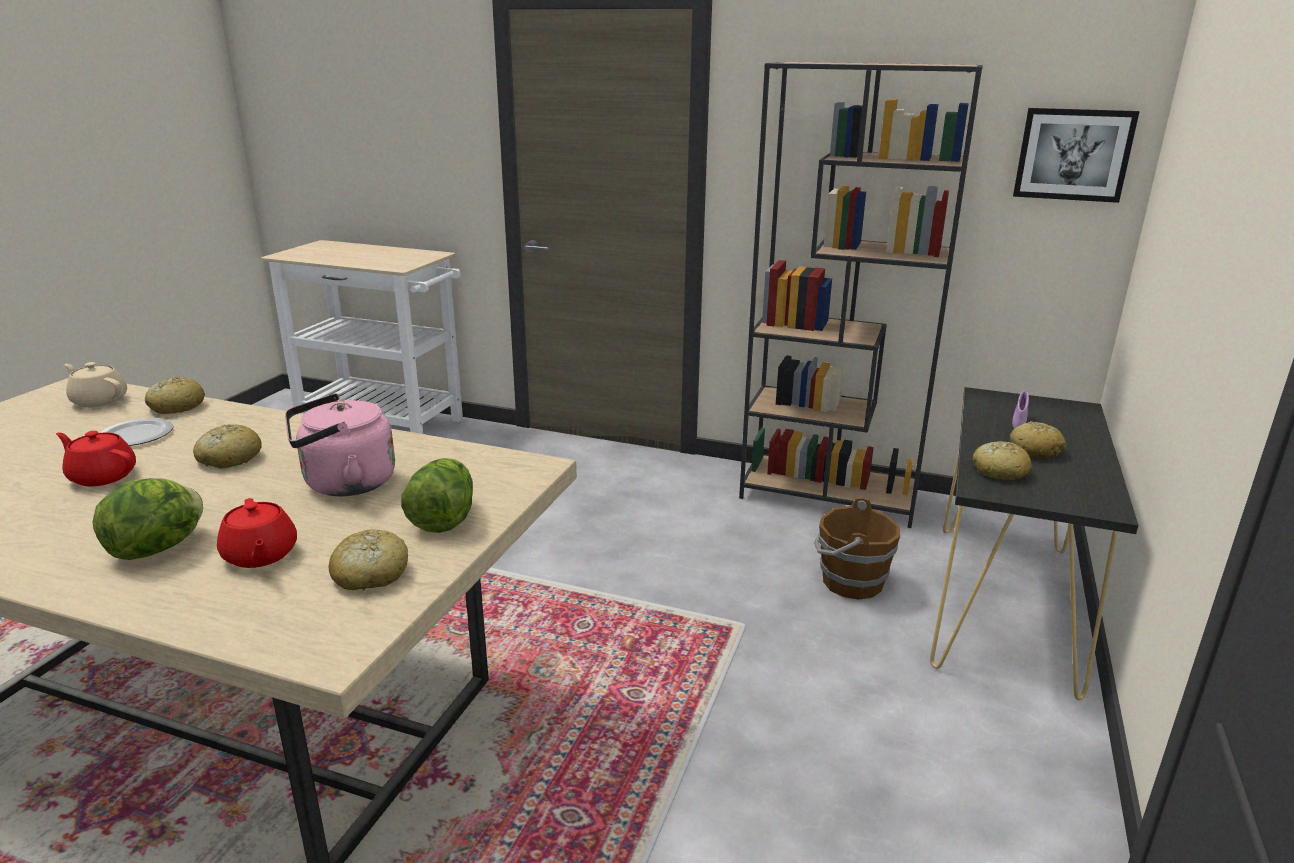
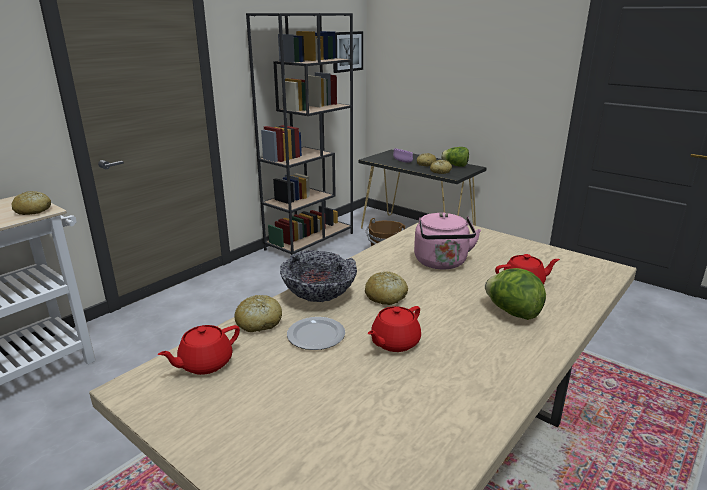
camera: 70 degrees left, 0 degrees up
(99, 401) = (204, 363): beige teapot -> red teapot
(236, 423) = (319, 296): none -> bowl
(370, 574) = (544, 259): bread -> bread (33, 210)
(443, 518) = (490, 243): lettuce -> lettuce (455, 165)

